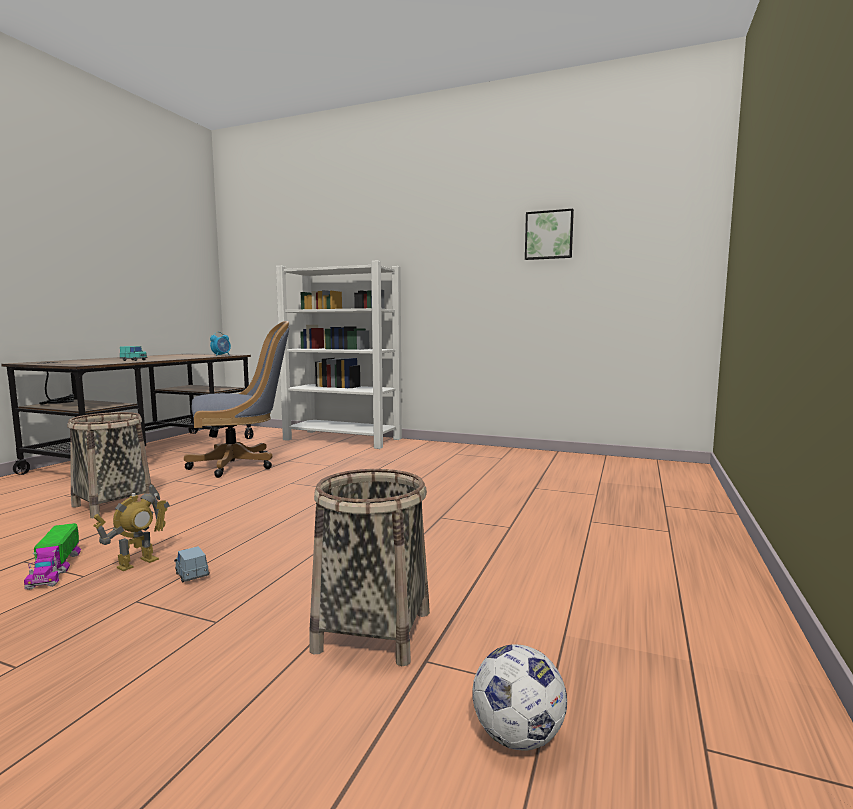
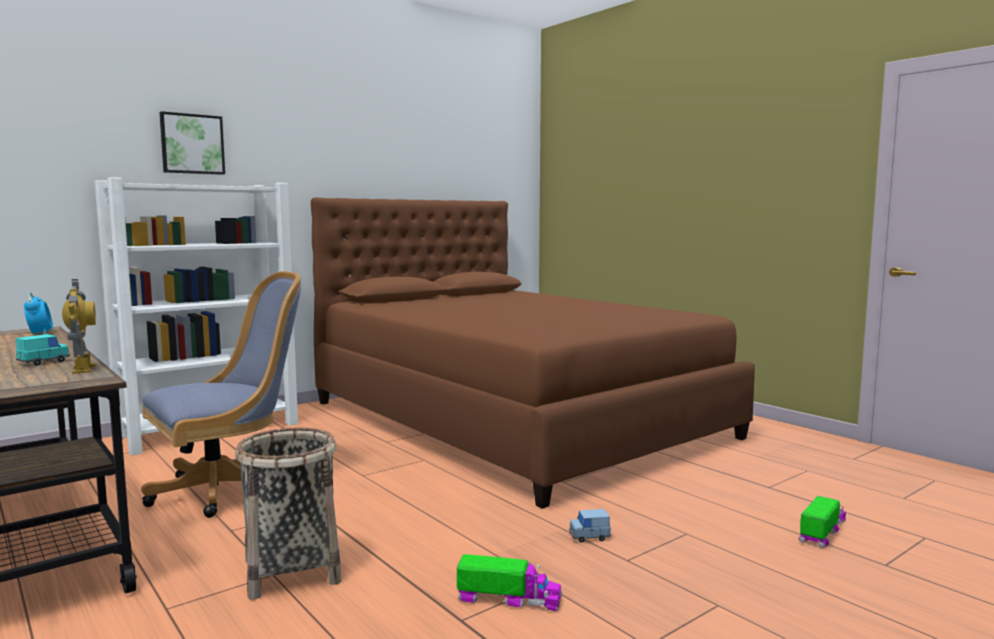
camera: 60 degrees left, 0 degrees up
(137, 563) = (535, 558): toy robot -> toy robot (83, 369)
(241, 465) = (227, 489): blue office chair -> blue office chair turned 45 degrees clockwise
(259, 731) = (822, 531): none -> toy truck
(372, 631) = (728, 493): basket -> none
(494, 491) = (514, 419): none -> brown bed
(518, 737) = (839, 483): football -> none
(549, 235) = (421, 165): picture -> picture (192, 144)

